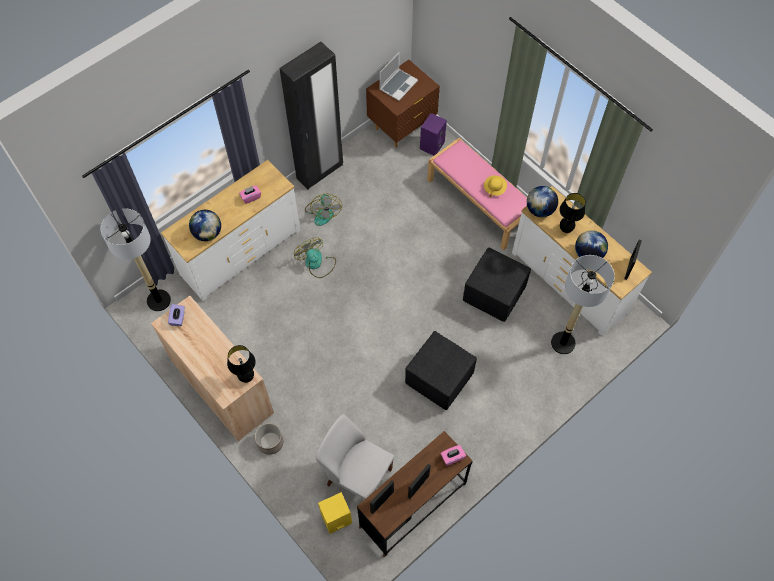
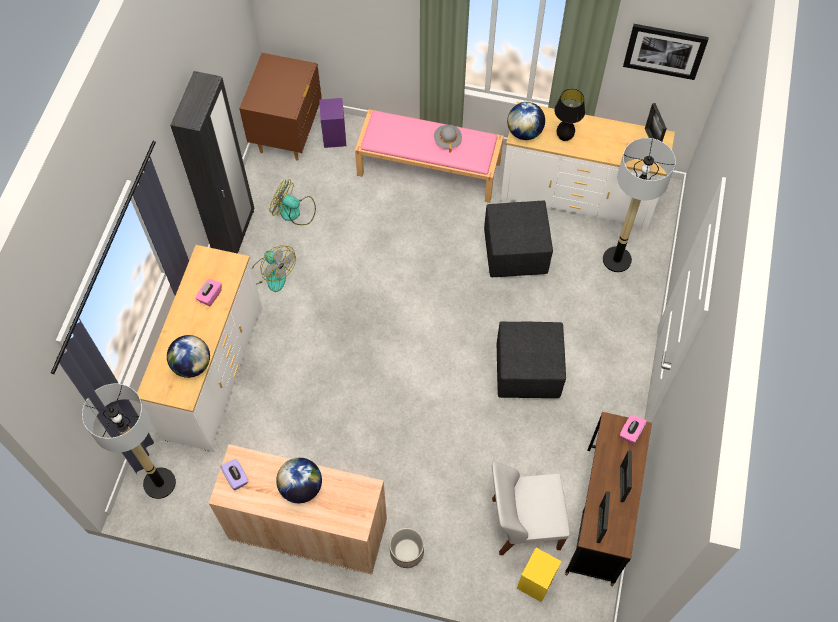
camera: 35 degrees left, 0 degrees up
(247, 378) = (365, 491): black table lamp -> none
(316, 263) = (308, 332): fan -> fan (294, 212)
(398, 85) = (272, 85): laptop -> none
(494, 188) = (447, 141): yellow hat -> grey hat
(588, 254) = (604, 149): globe -> globe (301, 487)
(664, 204) = (664, 50): none -> picture

